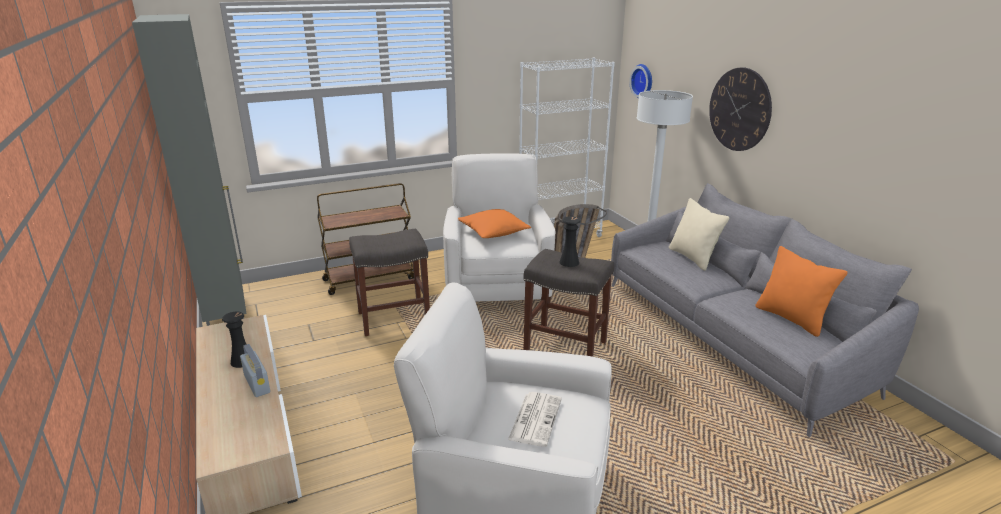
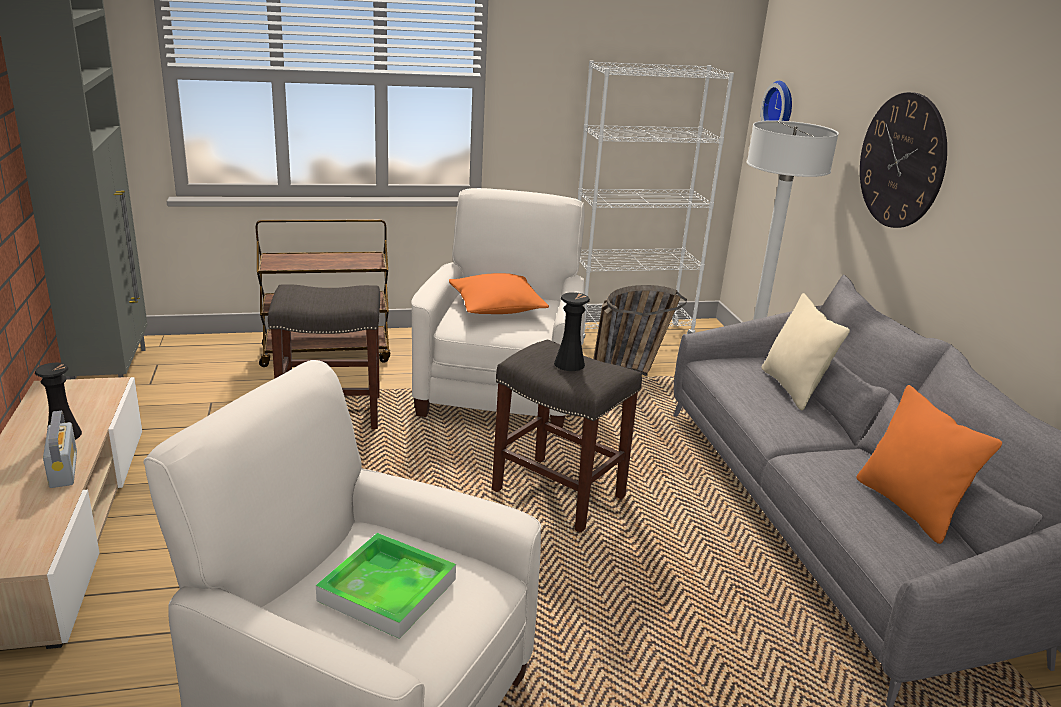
camera: 10 degrees right, 0 degrees up
(535, 418) = (387, 590): newspaper -> tray

